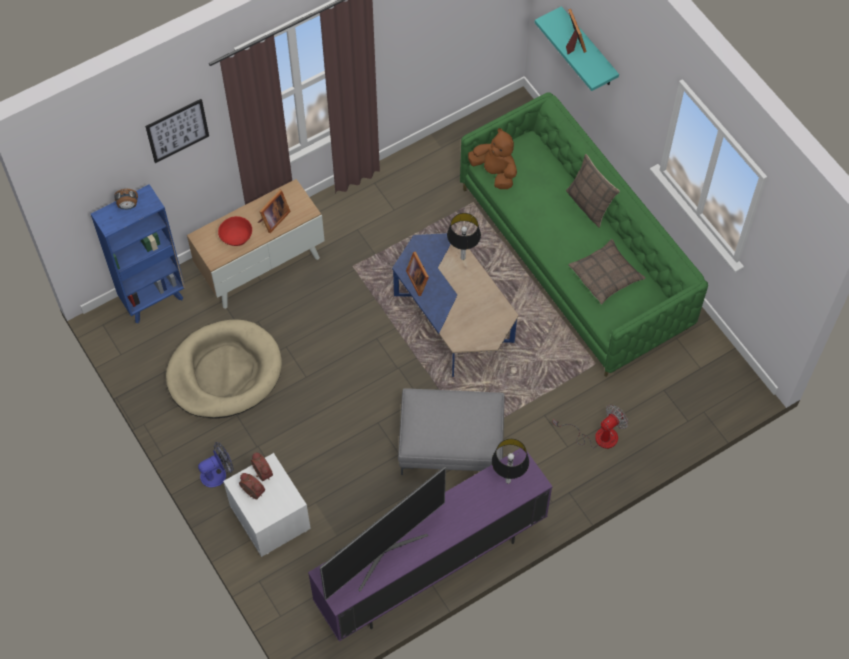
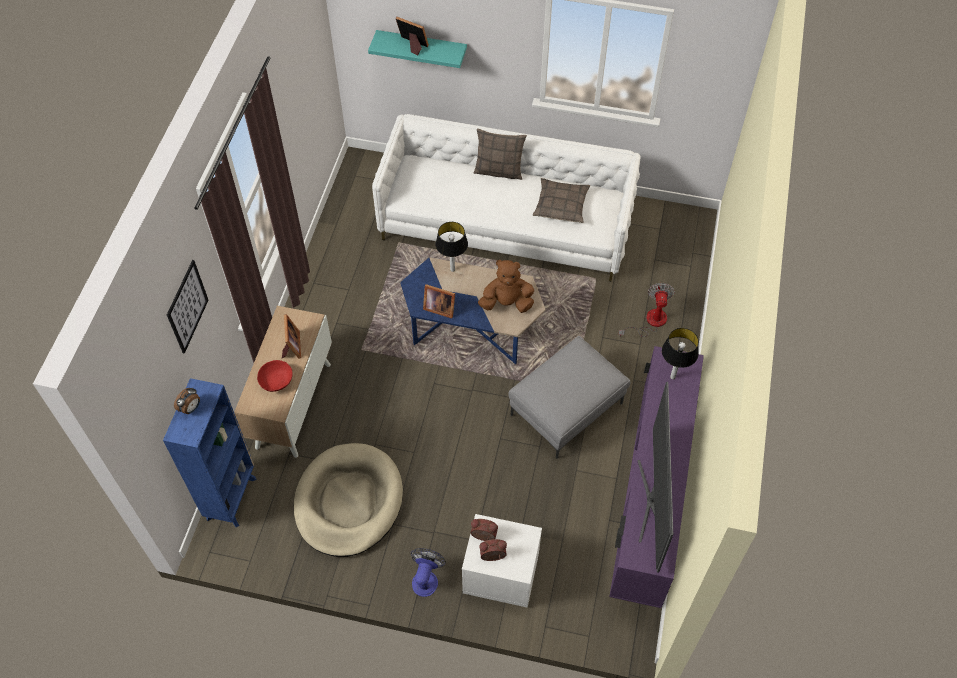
camera: 45 degrees left, 5 degrees down
(495, 172) = (411, 198): brown plush toy -> brown plush toy (506, 303)
(574, 258) = (506, 225): green sofa -> white sofa

